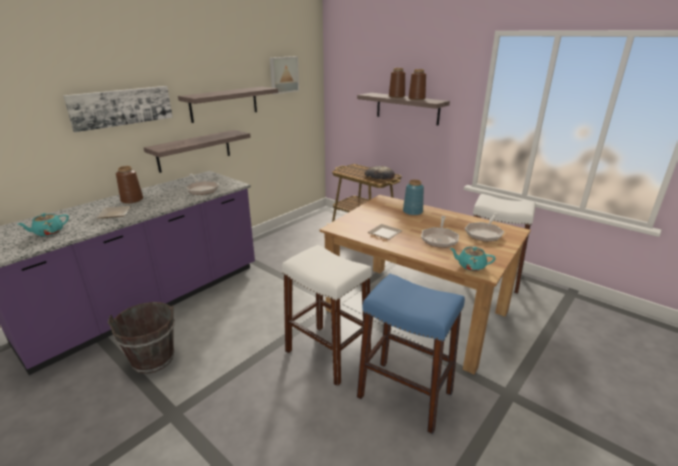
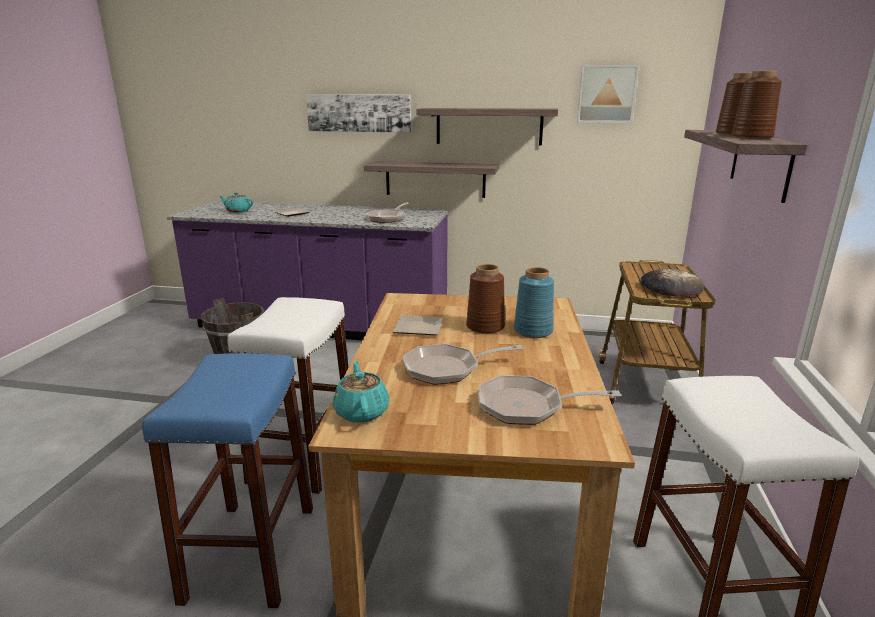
camera: 60 degrees right, 5 degrees down
(132, 200) = (328, 210): brown vase -> brown vase (484, 327)

